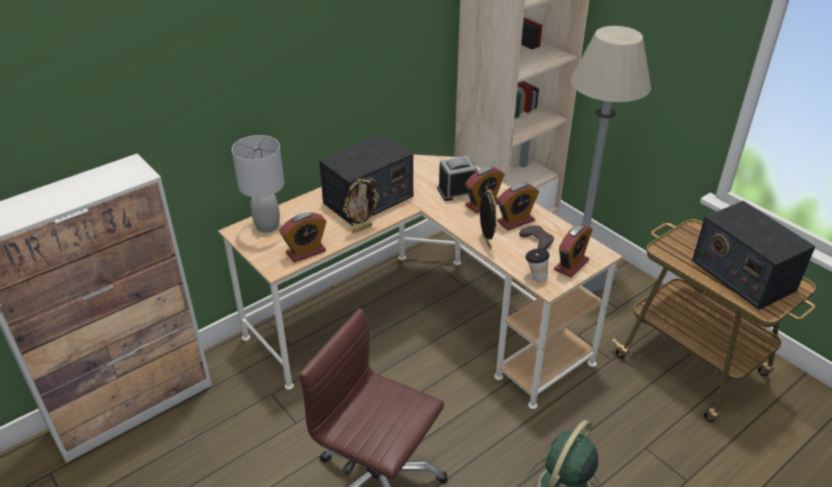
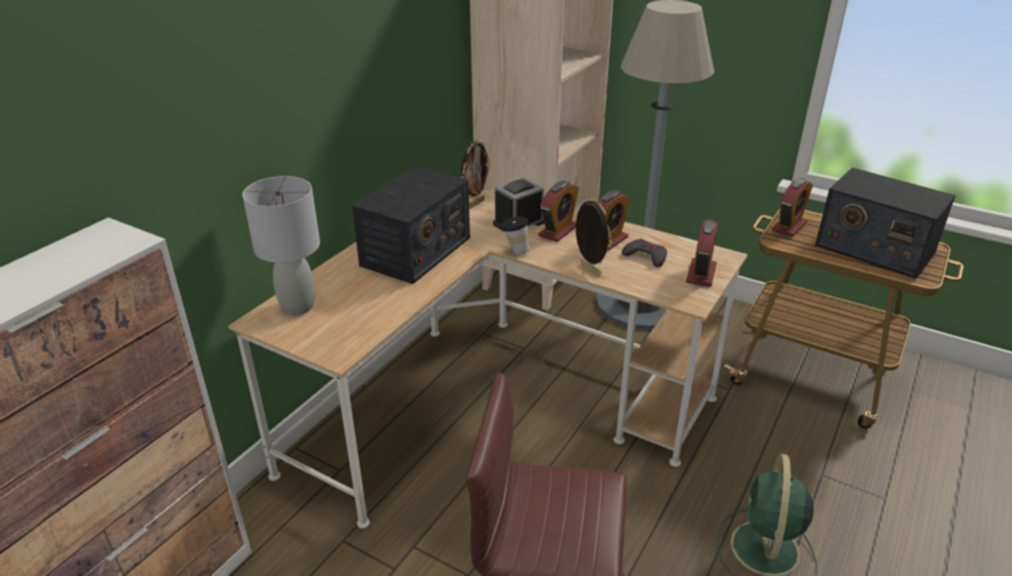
camera: 20 degrees left, 5 degrees down
(306, 252) = (369, 326): alarm clock -> alarm clock (789, 226)
(361, 229) = (427, 285): picture frame -> picture frame (475, 203)
(535, 276) = (671, 294): cup -> cup (515, 251)

